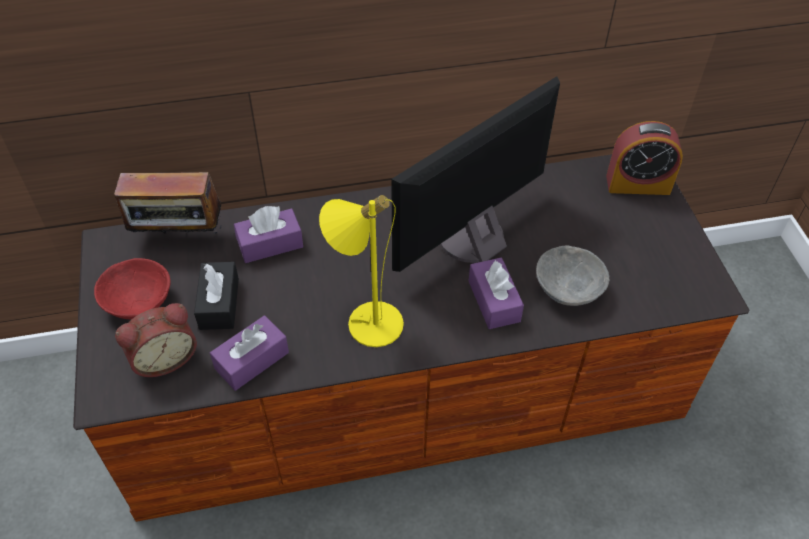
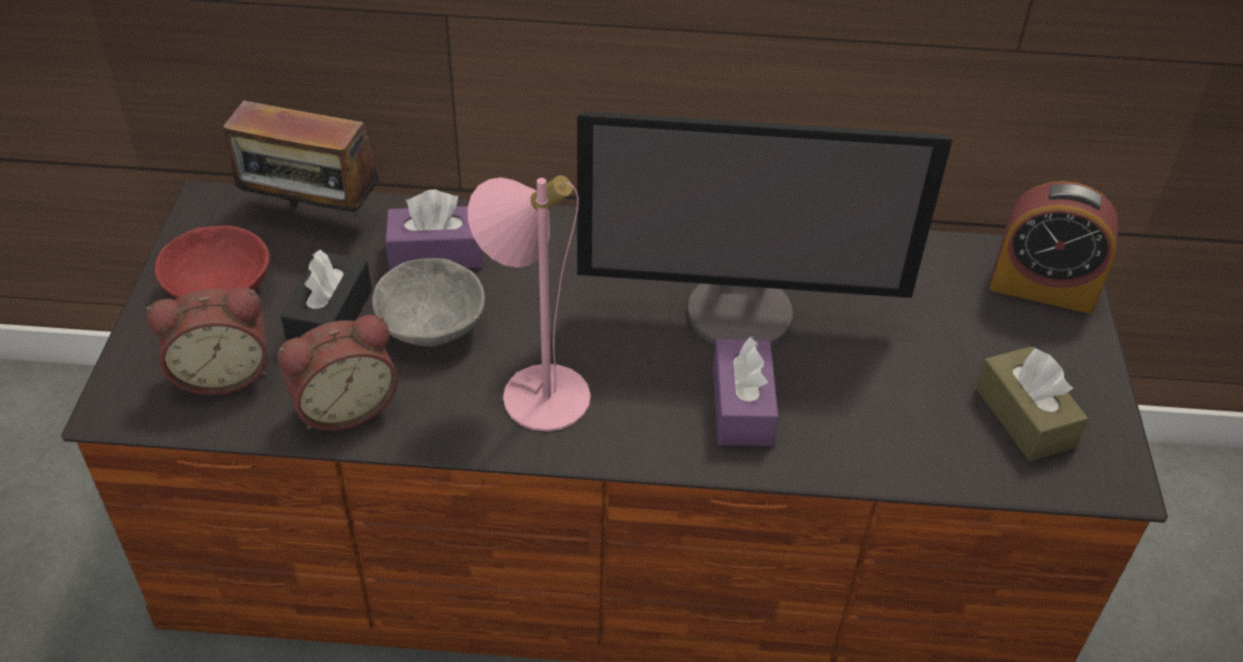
camera: 15 degrees right, 5 degrees down
(252, 360) = (344, 405): purple tissue box -> alarm clock
(366, 318) = (536, 386): yellow table lamp -> pink table lamp
(471, 239) = (741, 311): monitor -> monitor turned 150 degrees counterclockwise
(567, 288) = (867, 414): grey bowl -> grey bowl (430, 324)
(654, 268) = (1024, 417): none -> brown tissue box

